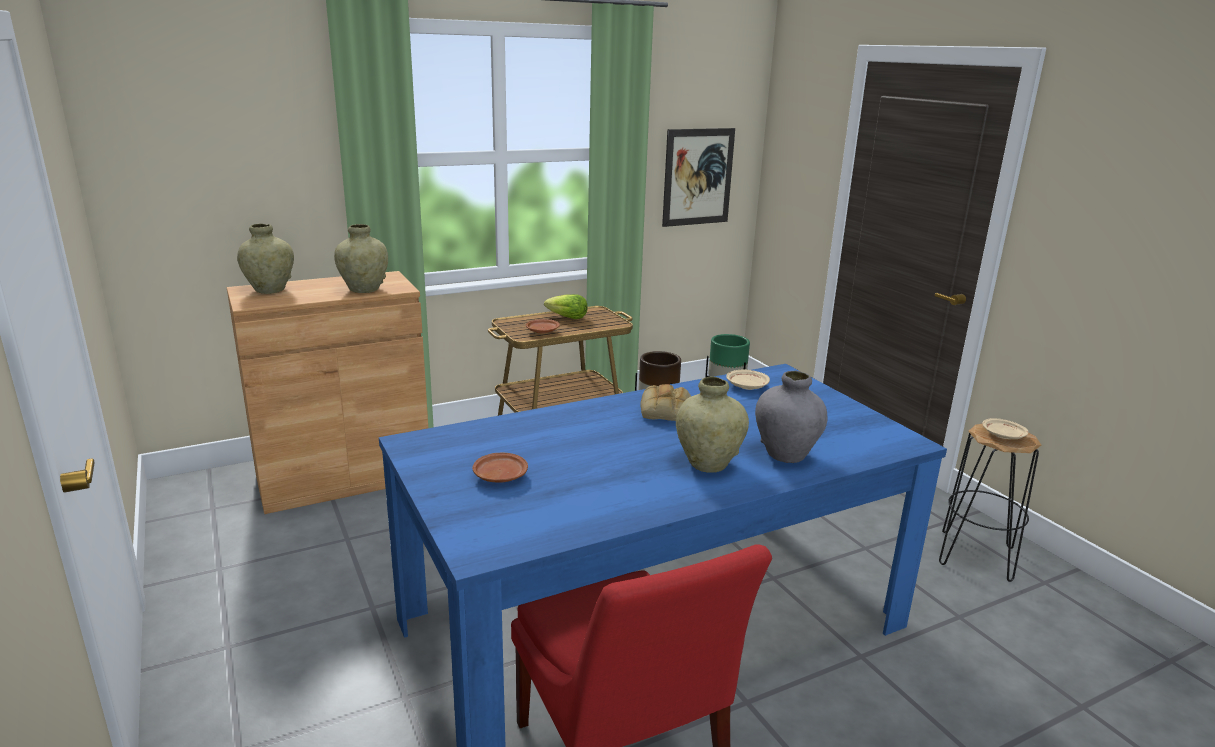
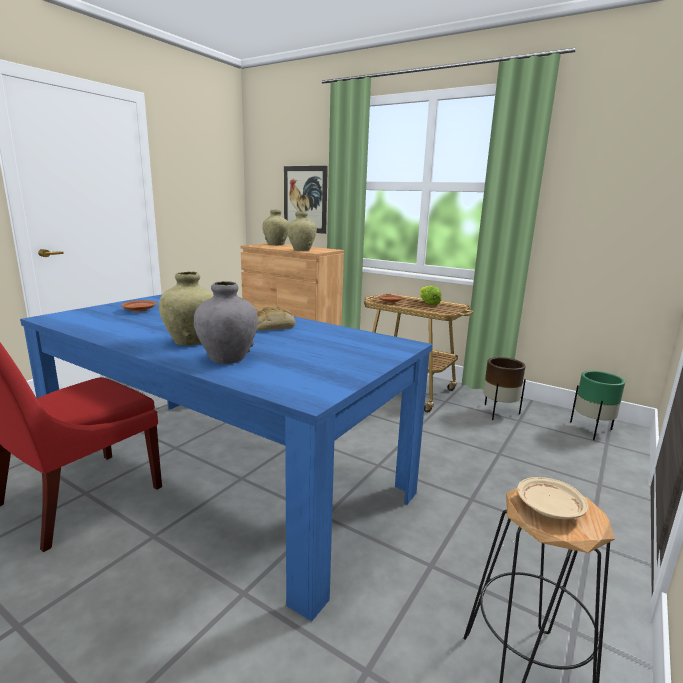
camera: 60 degrees right, 5 degrees down
(698, 177) = (611, 215): picture -> picture (305, 199)
(746, 386) = (354, 338): beige plate -> none

